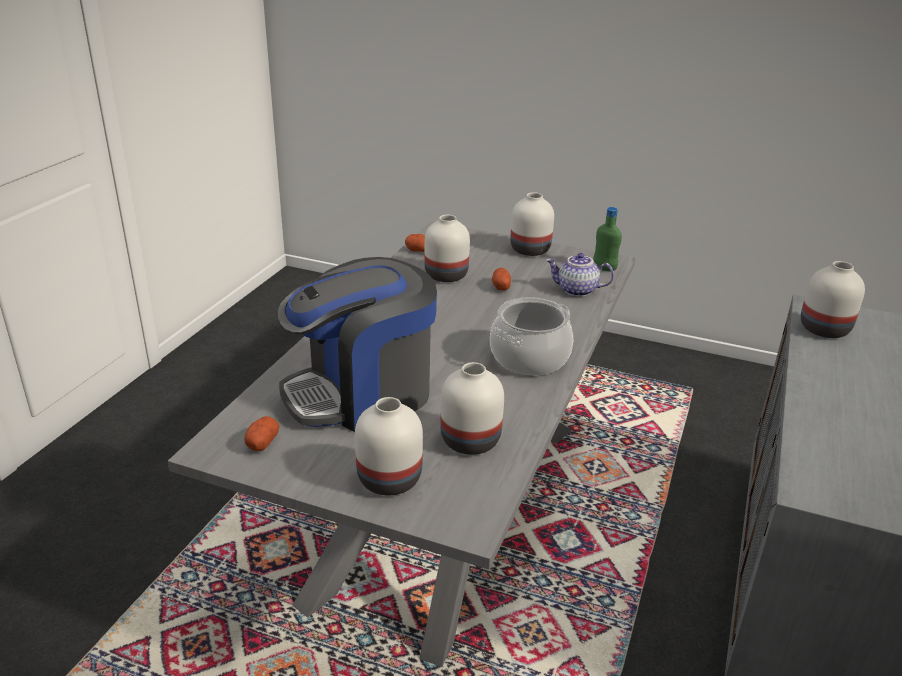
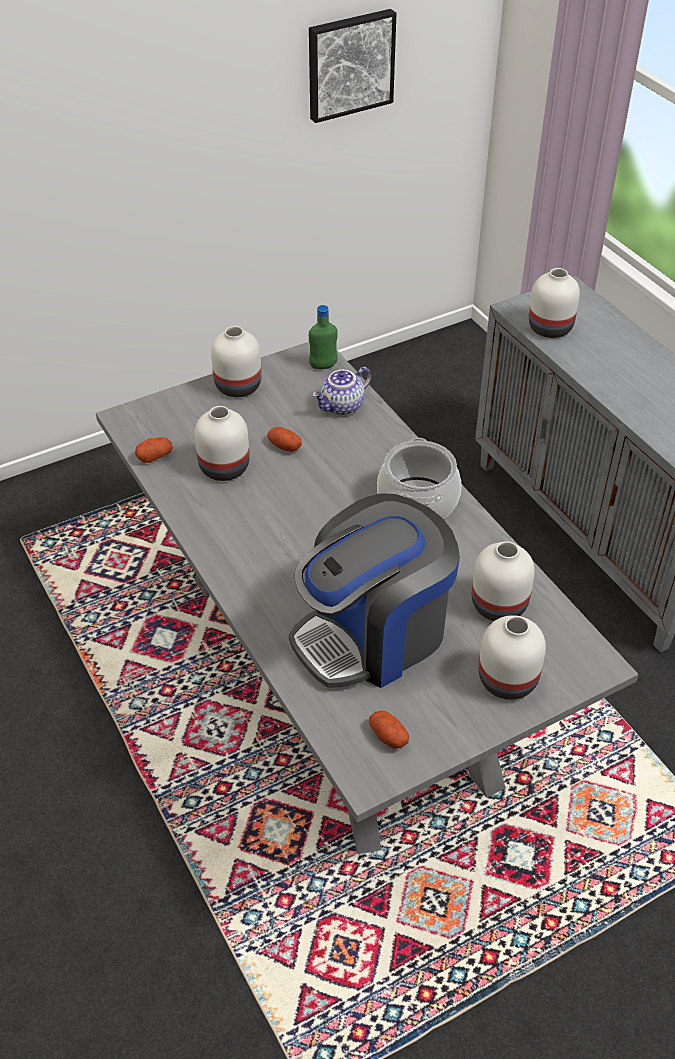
camera: 50 degrees left, 15 degrees up
(362, 394) = (373, 634): coffee machine -> coffee machine turned 45 degrees clockwise
(806, 70) = (349, 64): none -> picture

